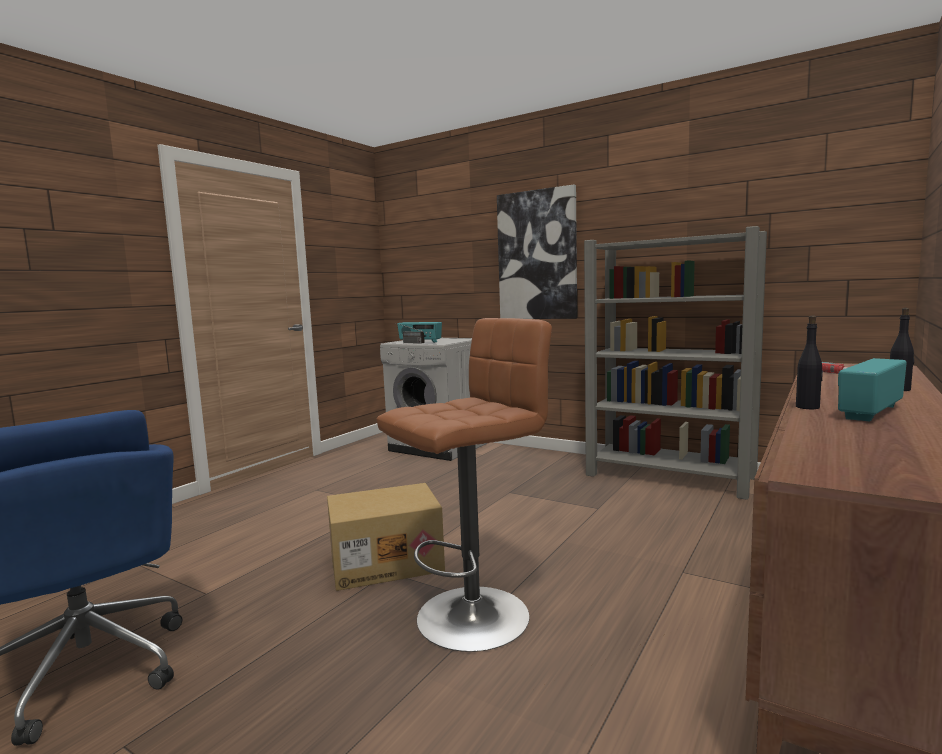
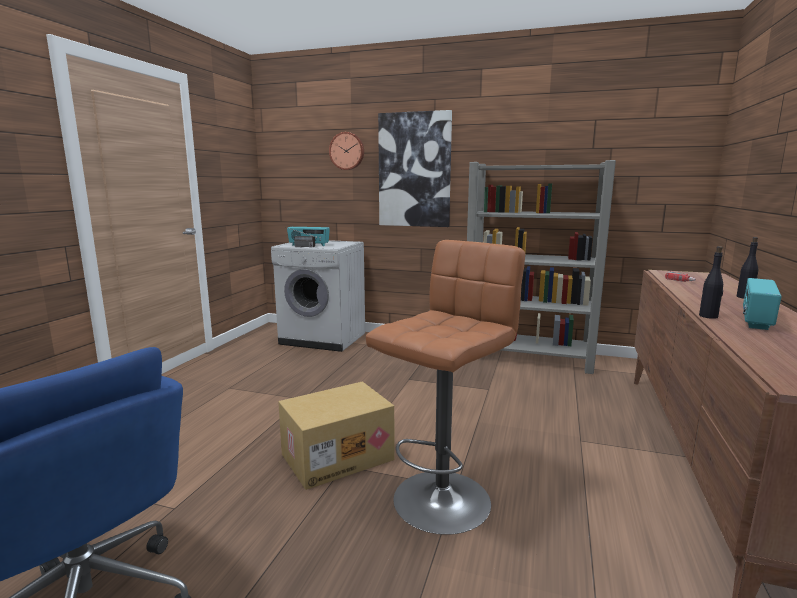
camera: 15 degrees left, 5 degrees up
(466, 239) = (347, 151): none -> wall clock

